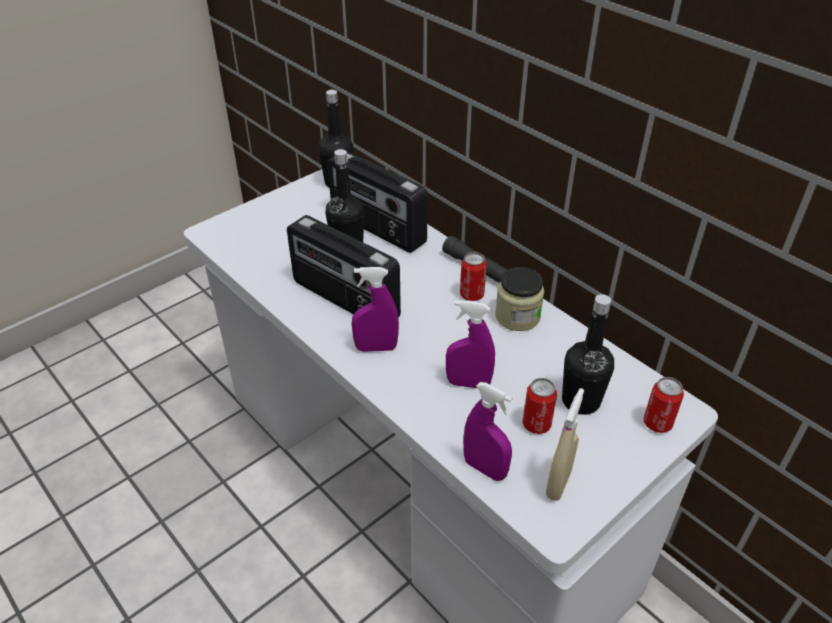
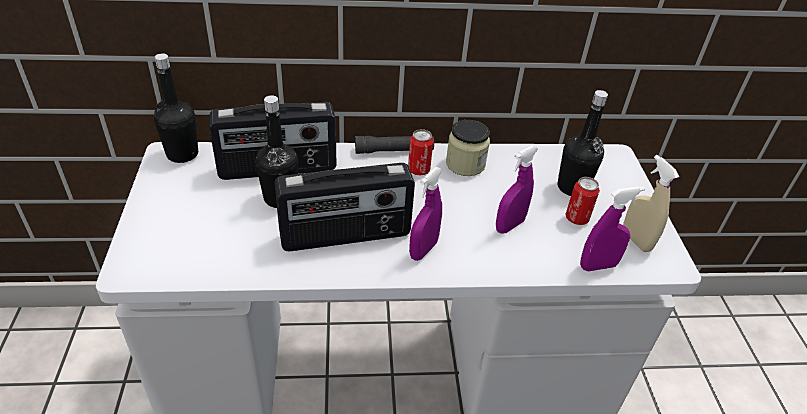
camera: 55 degrees left, 0 degrees up
(657, 423) = (617, 170): can -> none

